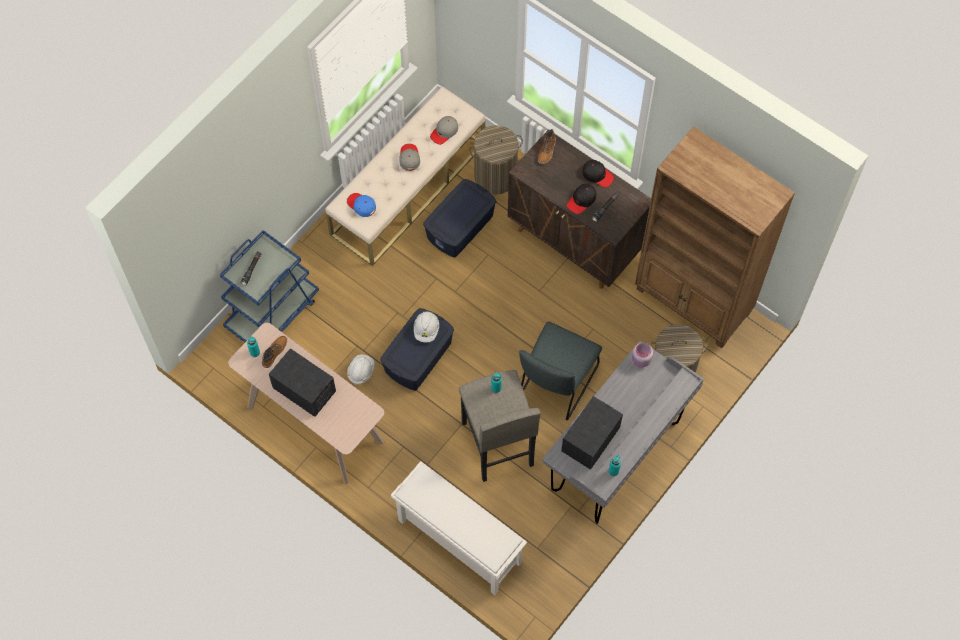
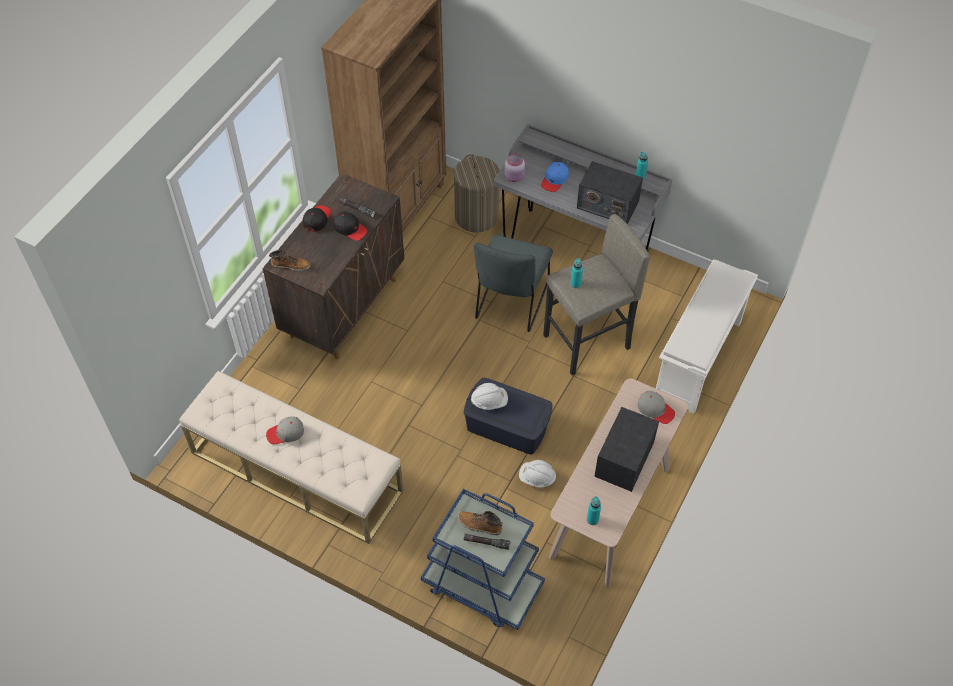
camera: 100 degrees left, 10 degrees down
(274, 352) = (587, 499): boot -> boot (479, 525)
(361, 205) = (357, 471): blue cap -> blue cap (555, 180)
(444, 132) = (246, 403): grey cap -> grey cap (655, 409)
(460, 227) = (340, 412): blue storage box -> none
(495, 176) = (271, 388): laundry basket -> none
(556, 384) = (510, 303): grey chair -> grey chair turned 90 degrees clockwise

